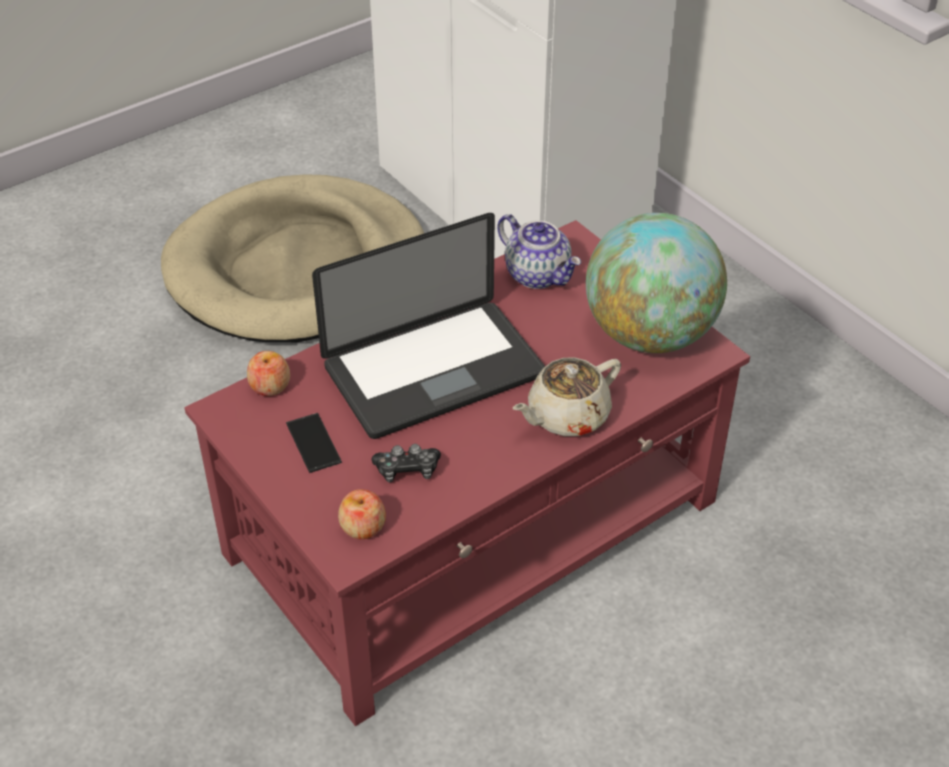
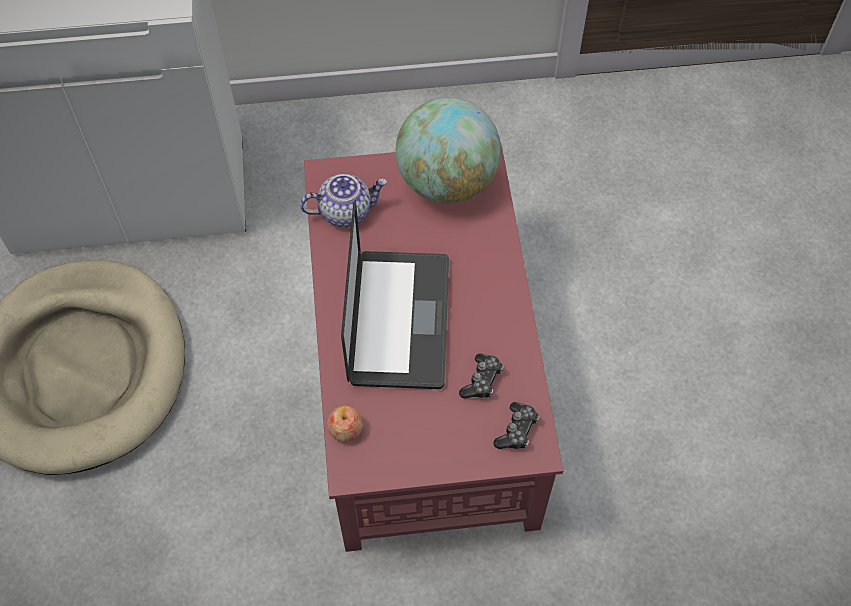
camera: 60 degrees left, 15 degrees up
(313, 443) = (421, 426): phone -> none
(363, 527) = (517, 430): apple -> game controller
(566, 416) = (490, 266): beige teapot -> none

